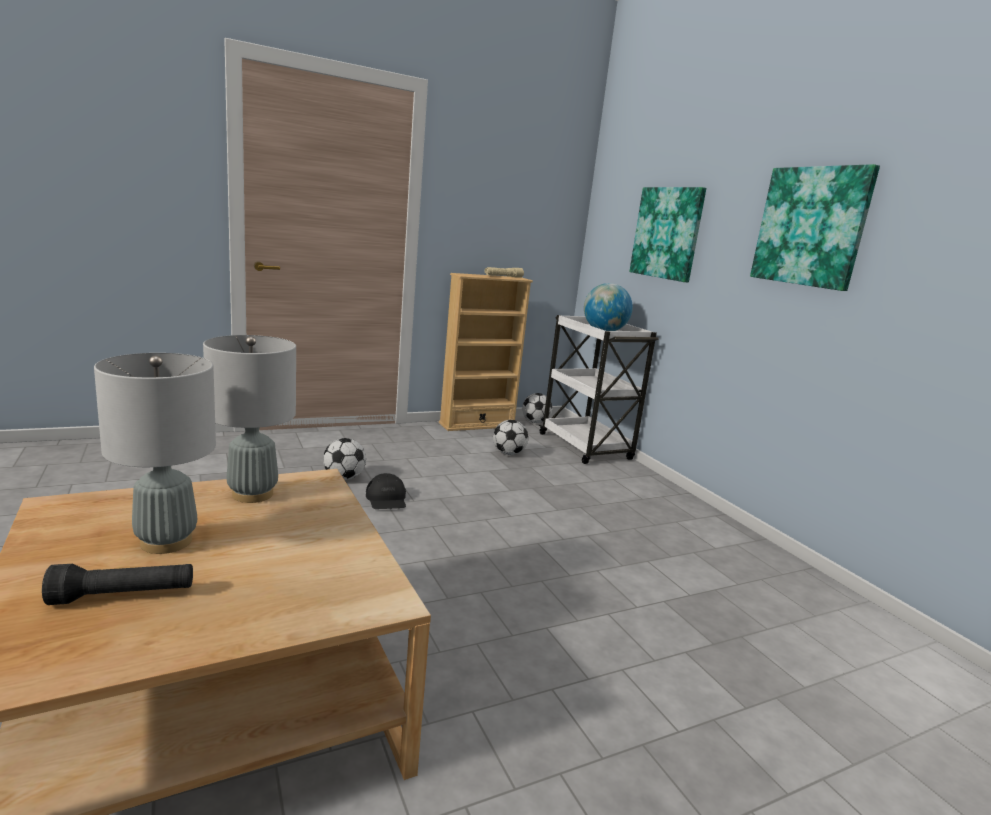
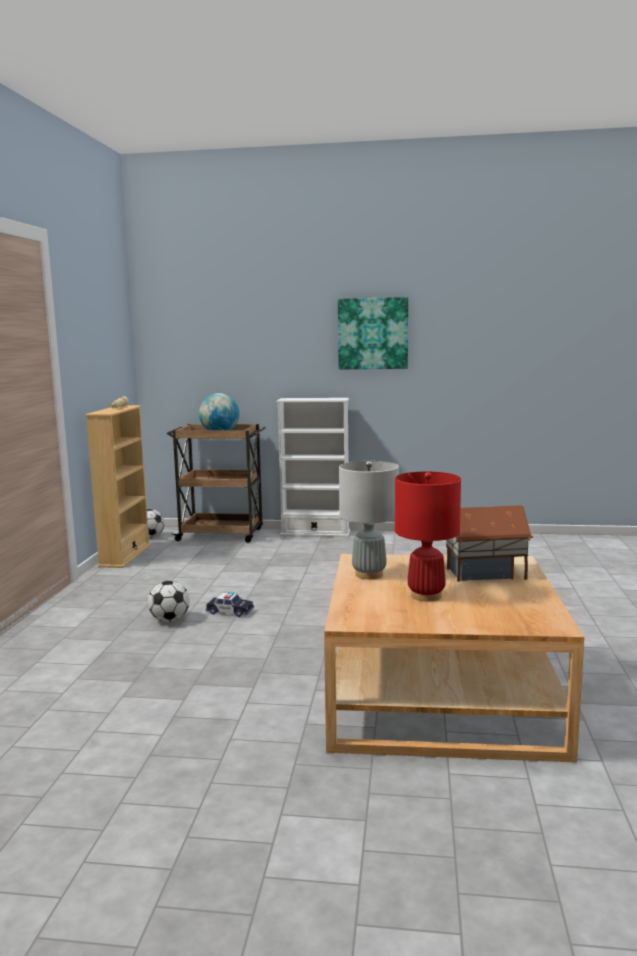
camera: 55 degrees left, 5 degrees down
(123, 596) = (487, 605): black flashlight -> none
(166, 541) = (426, 595): grey table lamp -> red table lamp
(290, 578) = (486, 574): none -> toy house
(386, 499) = (230, 611): black cap -> toy car
(508, 453) = (200, 558): football -> none
(586, 447) = (222, 535): white cart -> brown cart
(667, 233) = (246, 347): picture -> none
(669, 490) = (315, 533): none -> white bookcase

